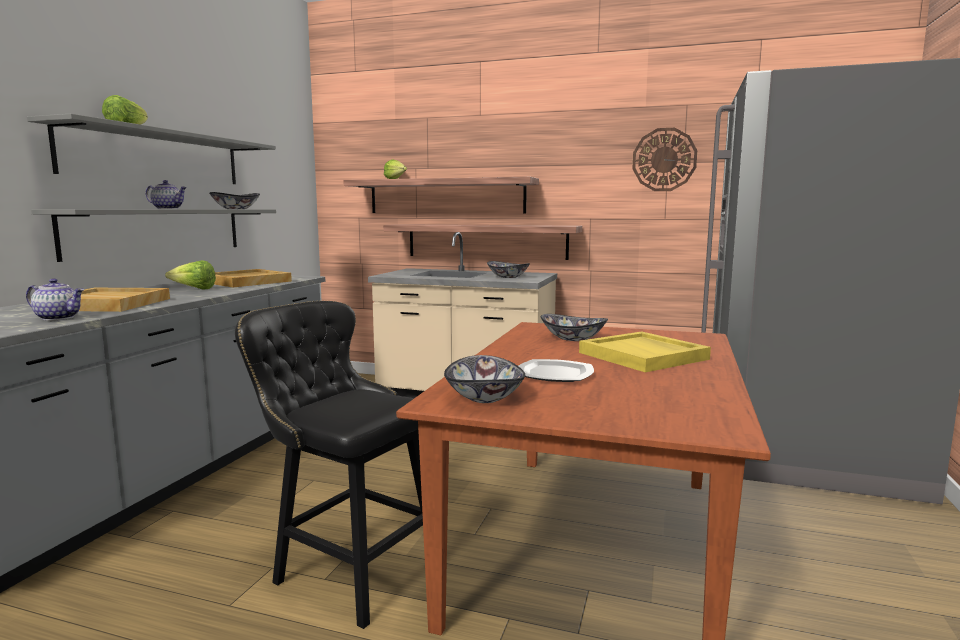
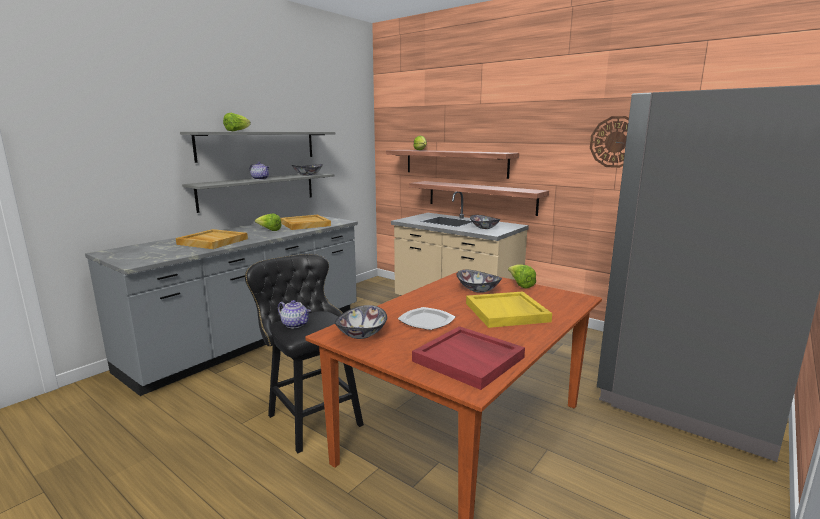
camera: 20 degrees right, 5 degrees up
(59, 318) = (180, 252): teapot -> teapot (295, 324)
(617, 330) = (520, 285): none -> lettuce
(675, 405) = (469, 359): none -> red tray

